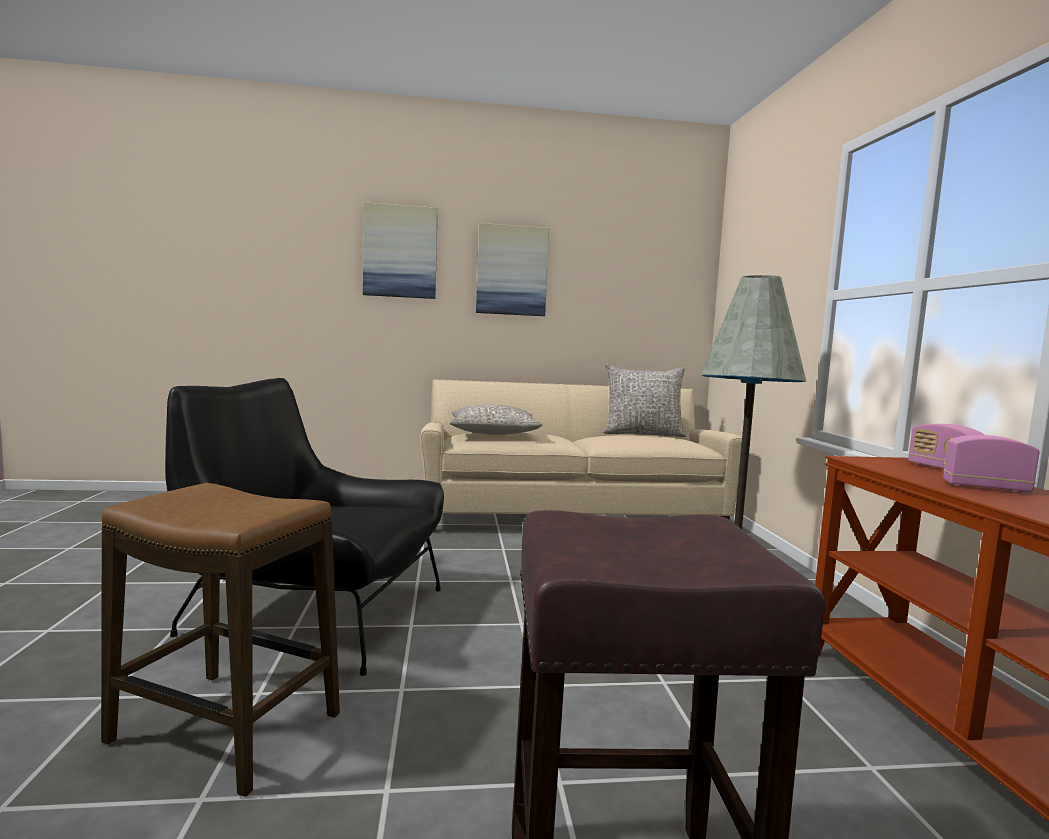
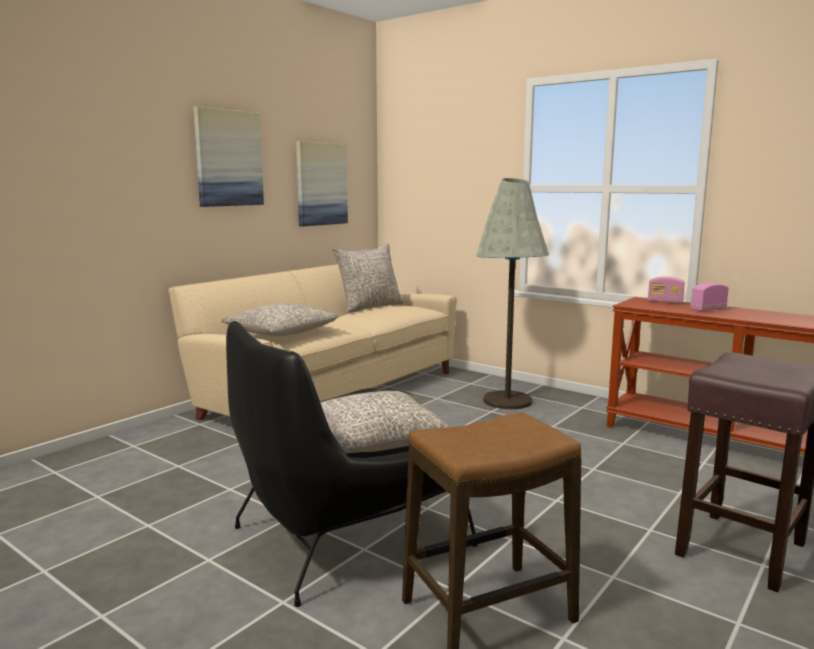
camera: 45 degrees left, 5 degrees up
(346, 519) = (374, 439): none -> grey pillow
(400, 252) = (114, 139): picture -> picture (321, 184)

